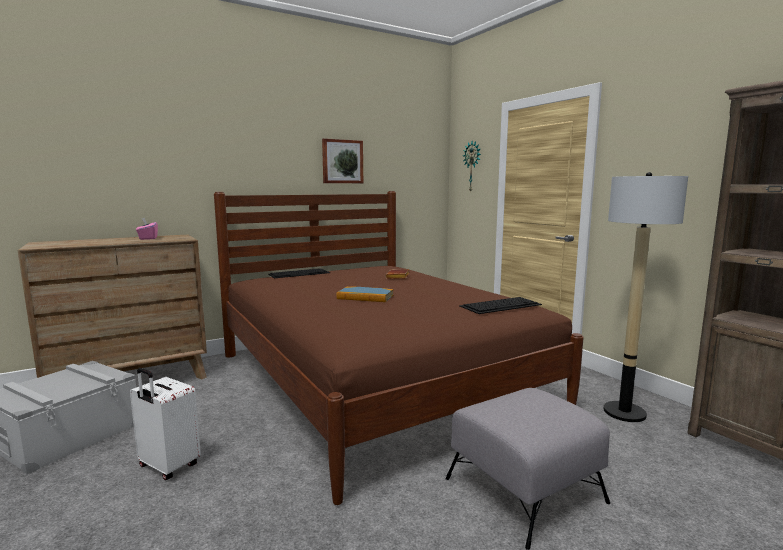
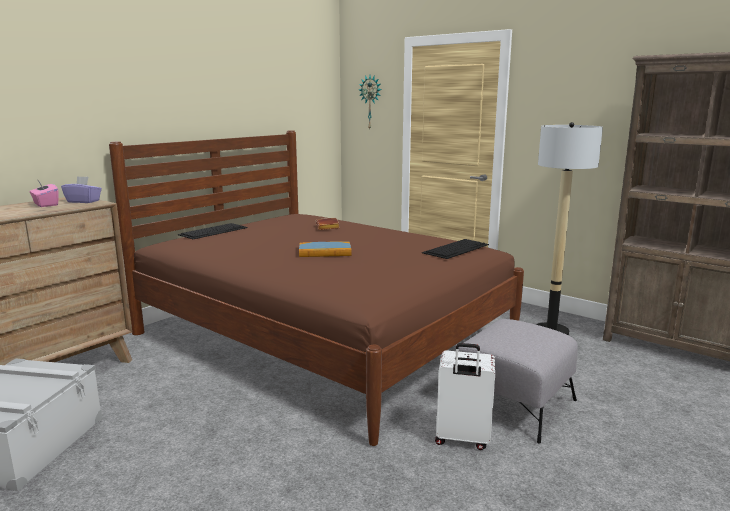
camera: 20 degrees left, 5 degrees up
(168, 467) = (179, 451): white suitcase -> white suitcase (462, 439)
(178, 238) = (83, 201): none -> purple tissue box
(342, 161) = (239, 99): picture -> none

